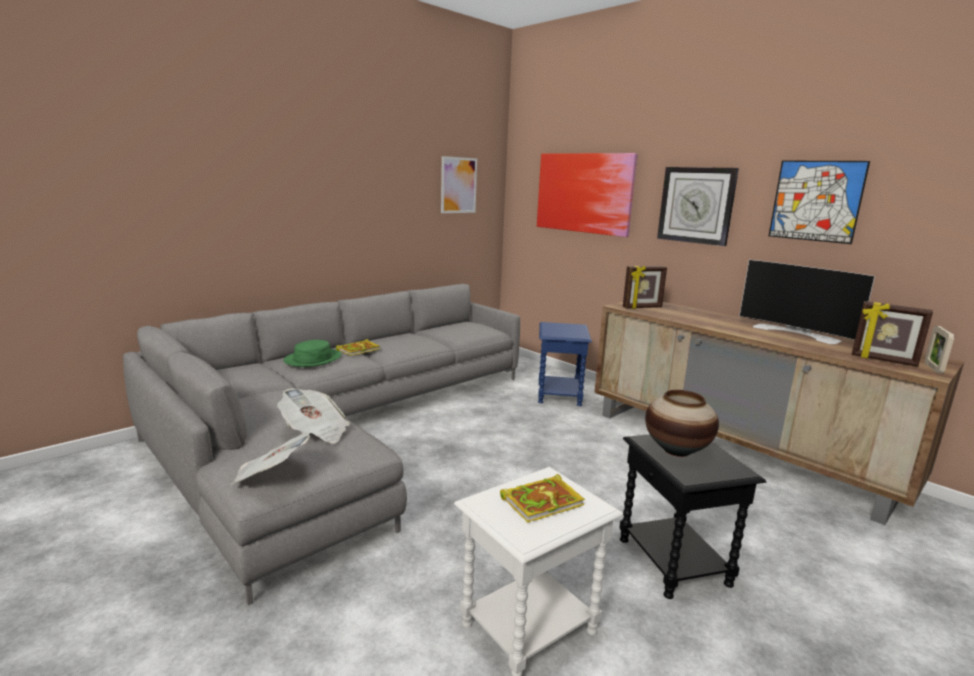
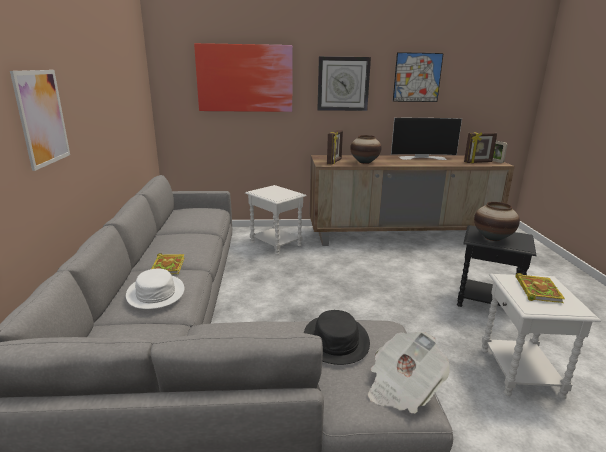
camera: 50 degrees left, 5 degrees up
(312, 359) = (155, 293): green hat -> white hat
(315, 432) = (336, 340): newspaper -> black hat
(458, 185) = (130, 77): picture -> picture (42, 118)
(558, 394) = (275, 244): blue side table -> white side table
(679, 316) = (364, 162): none -> vase

